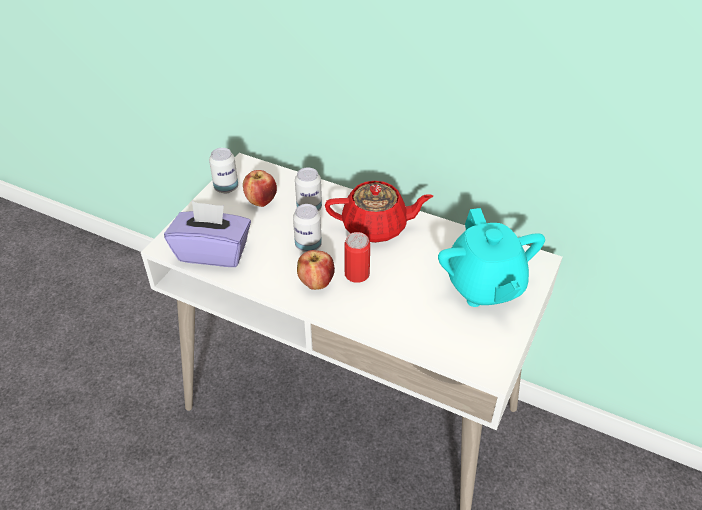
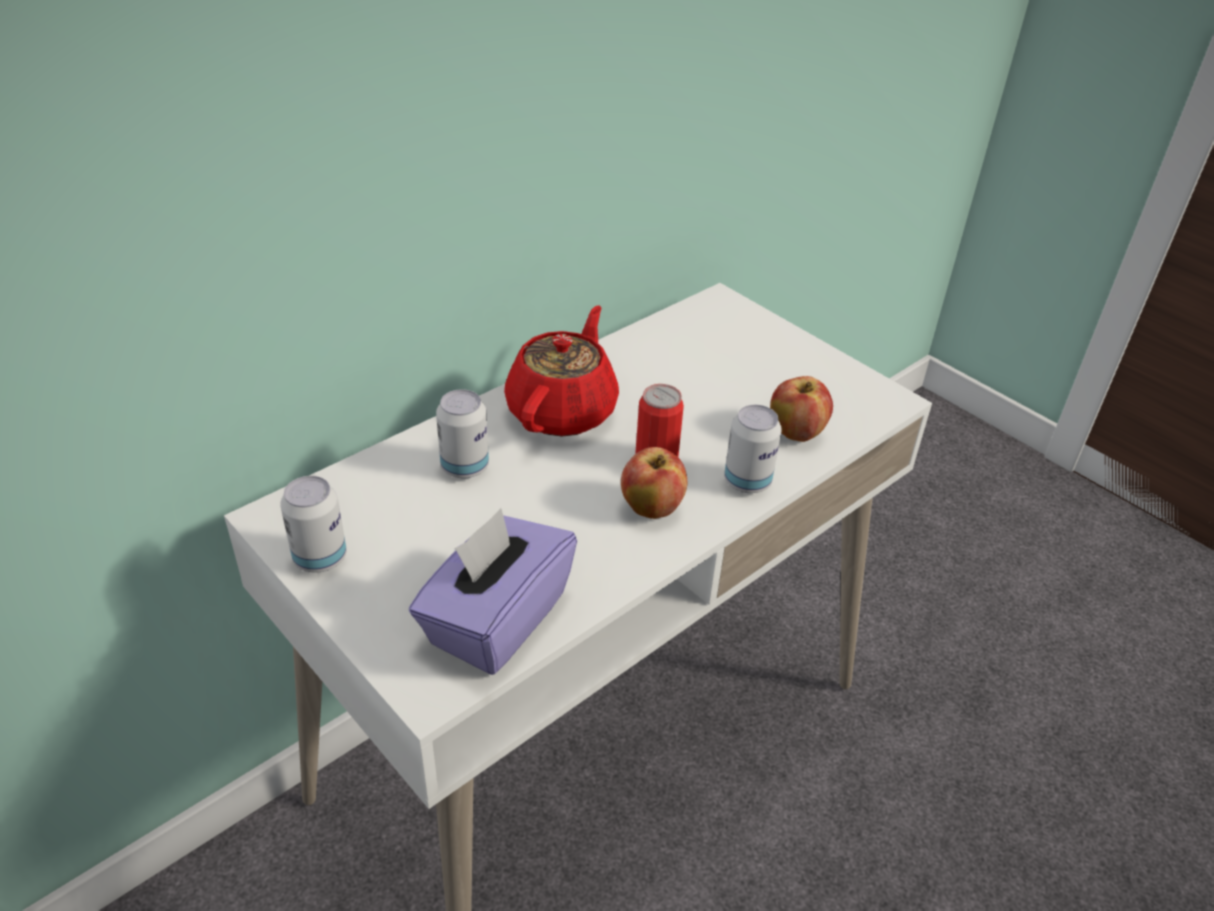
camera: 70 degrees left, 5 degrees down
(261, 201) = (399, 520): apple -> apple (796, 432)
(308, 245) = (558, 493): can -> can (747, 482)
(484, 286) = (741, 355): turquoise teapot -> none

